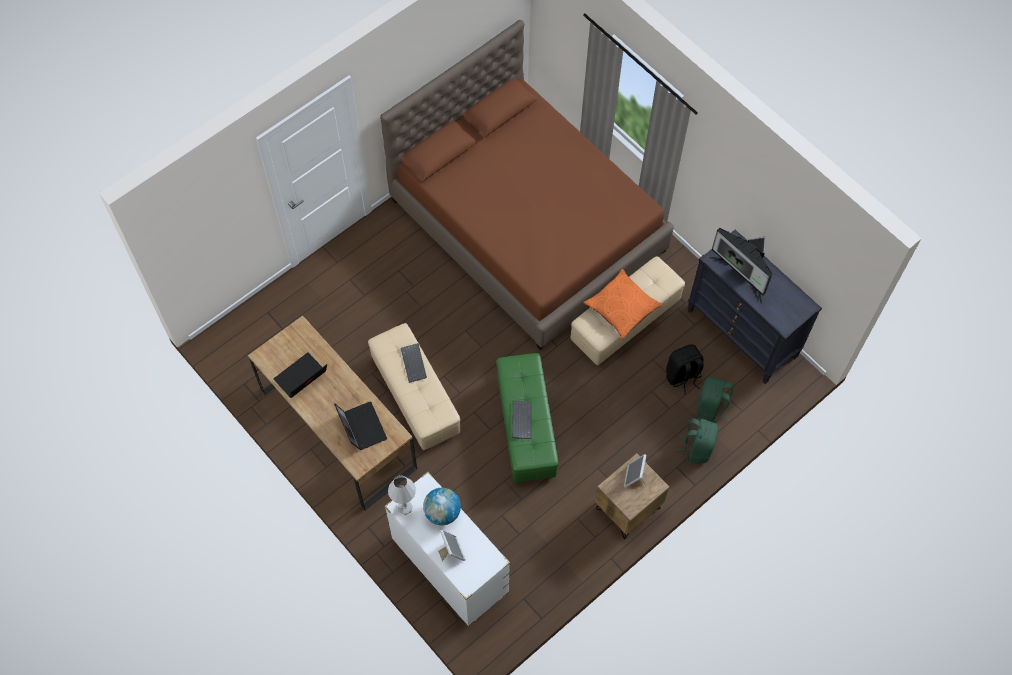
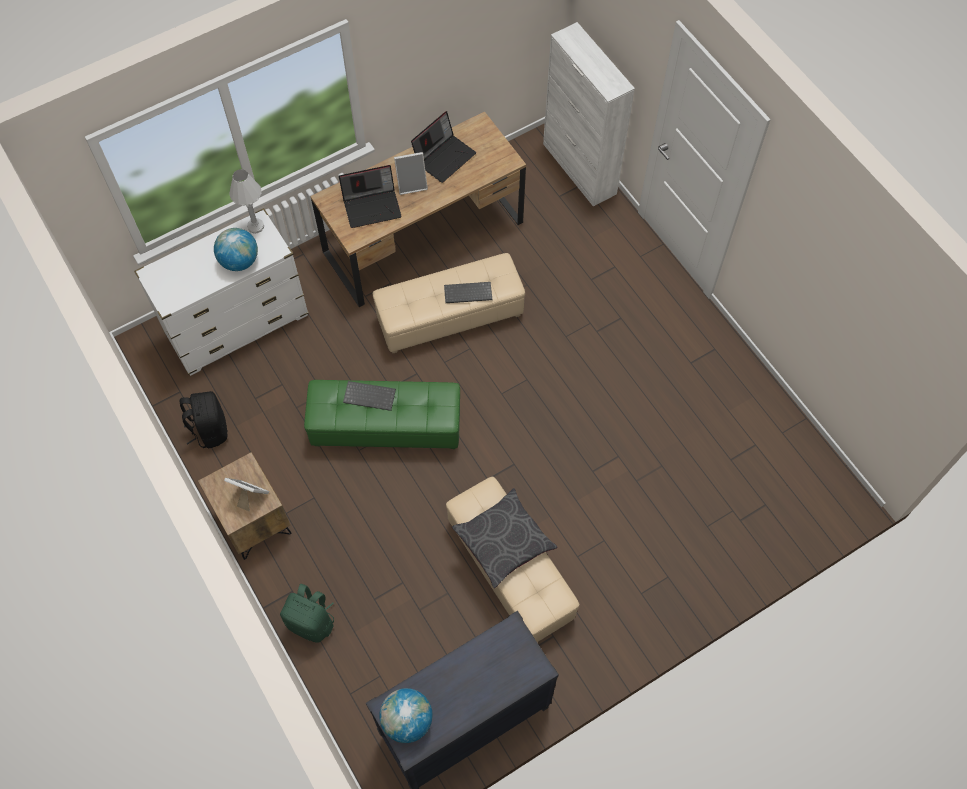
camera: 100 degrees right, 0 degrees up
(251, 316) = (579, 169): none -> white cabinet
(301, 379) = (444, 157): laptop -> laptop turned 75 degrees clockwise
(451, 551) = (191, 264): picture frame -> picture frame (412, 184)
(528, 225) = (671, 473): brown bed -> none
(621, 307) = (504, 541): orange pillow -> grey pillow
(683, 376) = (415, 626): black backpack -> black backpack (210, 430)
(711, 408) = (363, 653): green backpack -> none
(742, 275) = (479, 665): monitor -> none
(789, 311) = (407, 720): none -> globe

